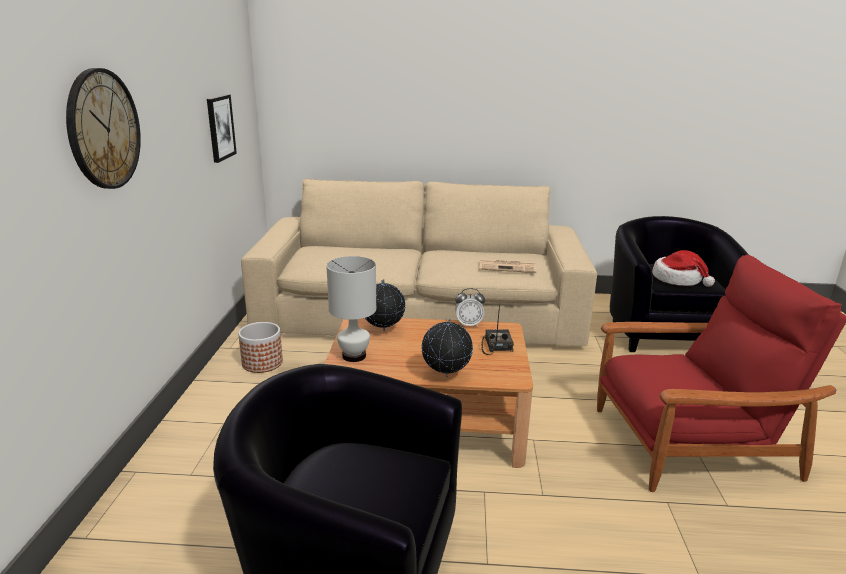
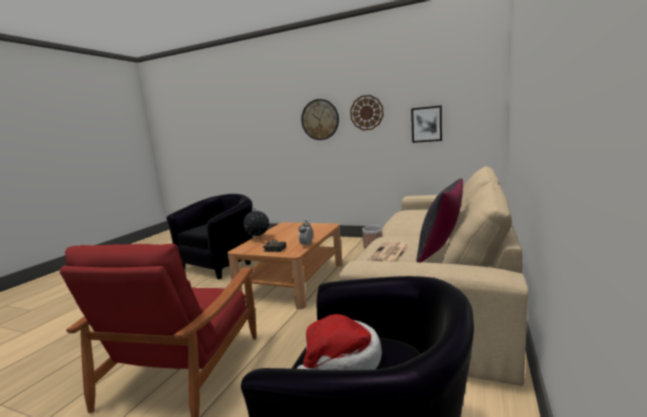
camera: 110 degrees right, 10 degrees down
(166, 108) = (366, 112): none -> wall clock
(353, 356) = (294, 225): white table lamp -> none
(383, 331) = (315, 229): globe -> none
(489, 251) = (440, 252): none -> black pillow

